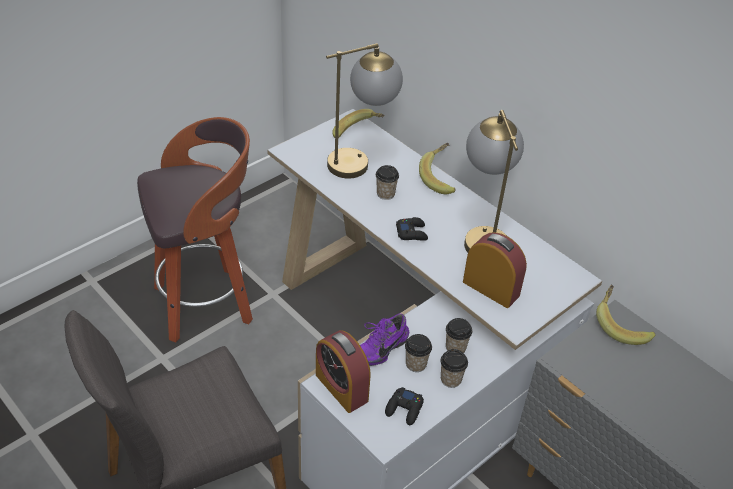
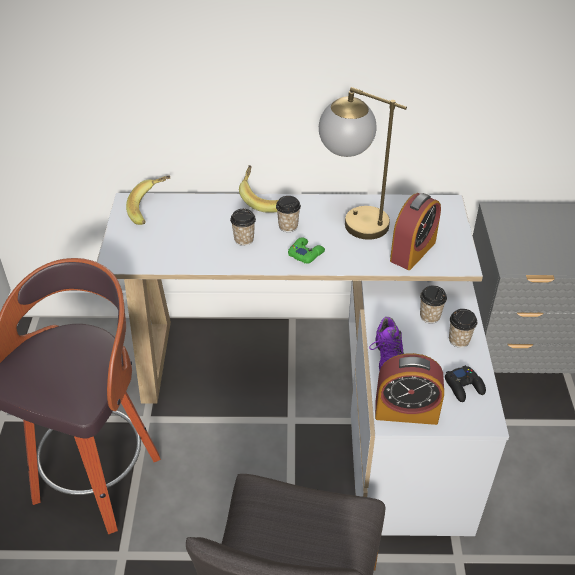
camera: 45 degrees left, 0 degrees up
(361, 161) = (187, 228): table lamp -> none
(412, 232) = (306, 253): black game controller -> green game controller
(416, 364) = (424, 350): cup -> cup (288, 226)
(491, 288) = (413, 251): alarm clock -> alarm clock turned 135 degrees clockwise
(621, 325) = (506, 216): banana -> none

